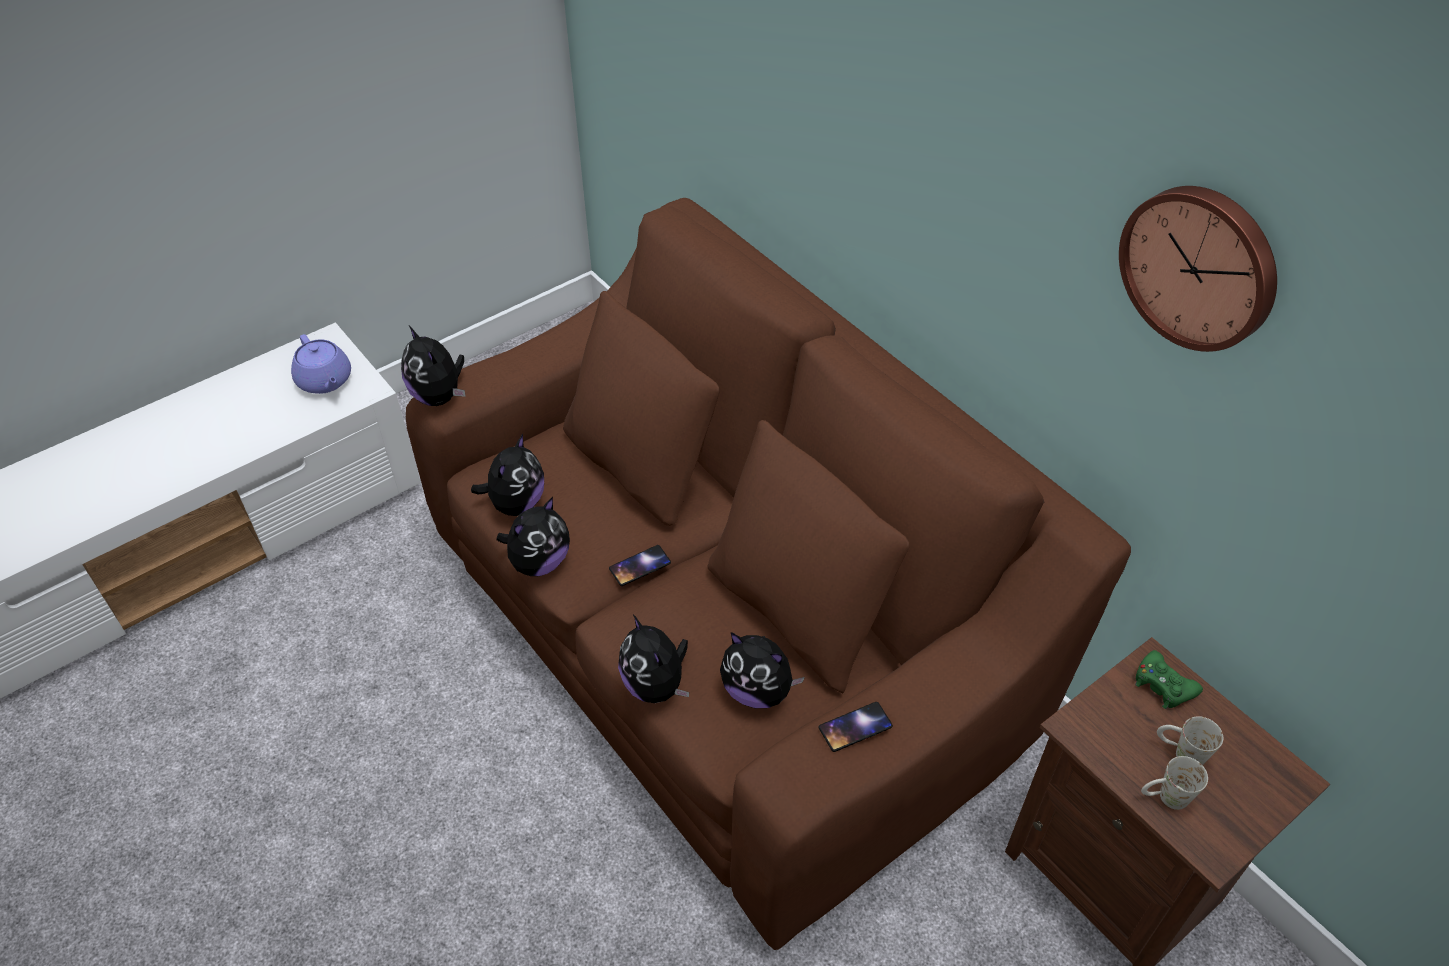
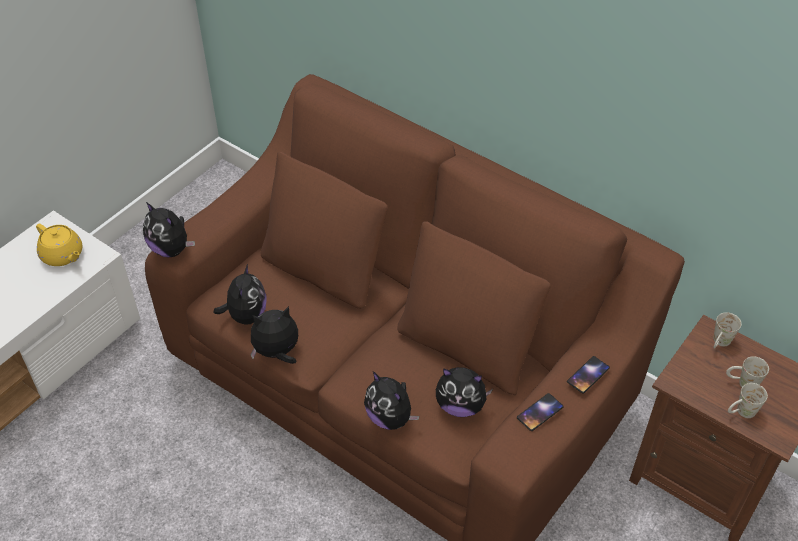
camera: 15 degrees left, 0 degrees up
(325, 381) = (63, 255): purple teapot -> yellow teapot
(539, 562) = (277, 353): plush toy -> plush toy turned 135 degrees counterclockwise
(640, 566) = (349, 340): phone -> phone (588, 375)
(1163, 685) = (719, 343): green game controller -> white mug
(1201, 266) = (712, 72): wall clock -> none

